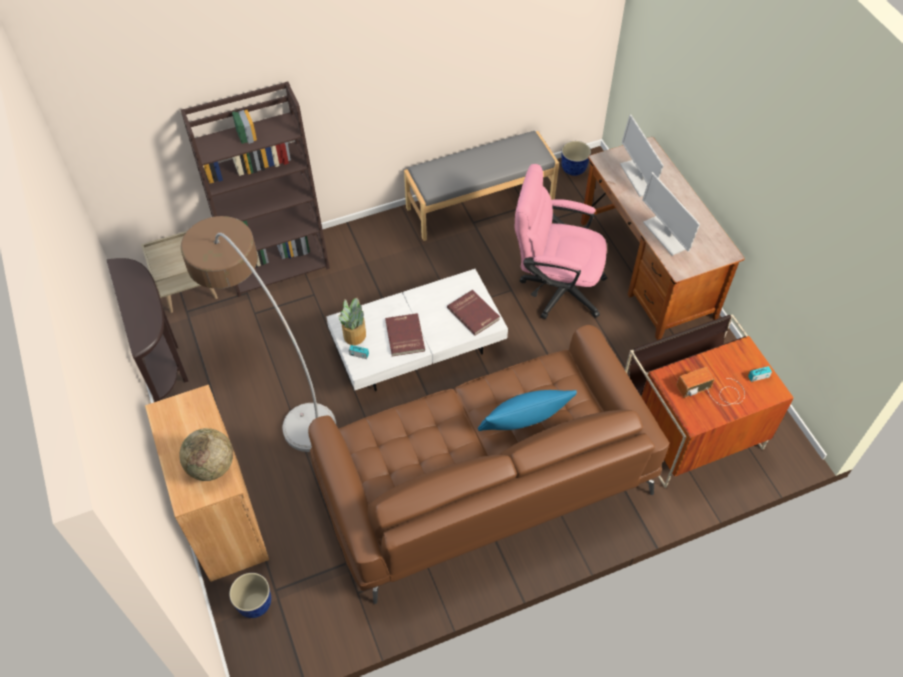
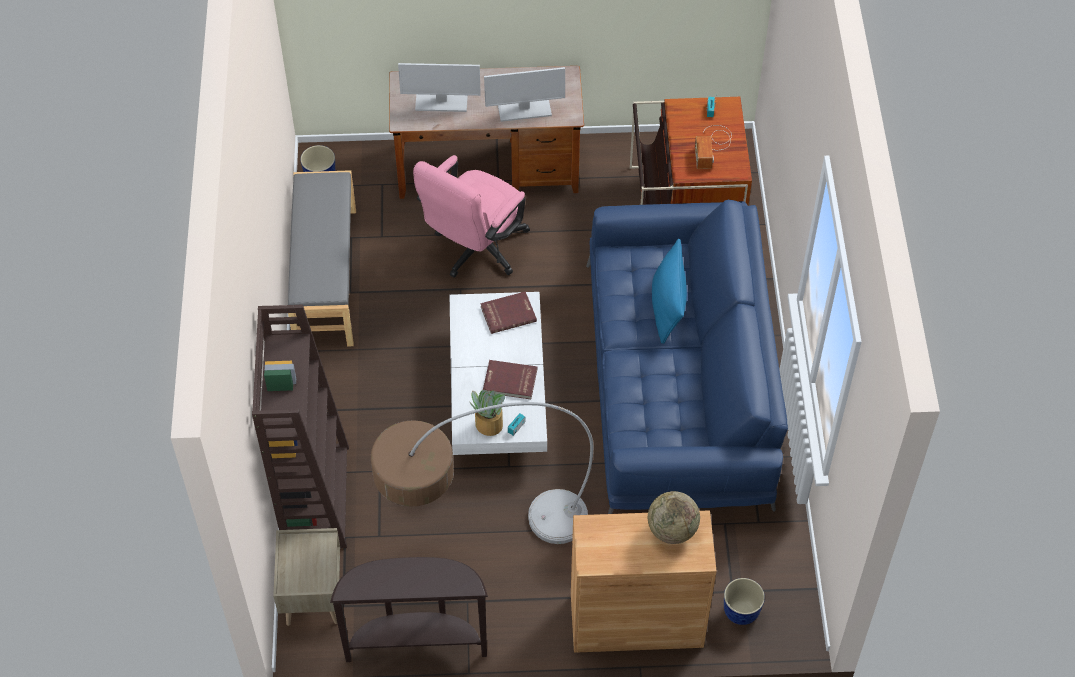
camera: 70 degrees left, 0 degrees up
(483, 480) = (677, 385): brown sofa -> blue sofa

